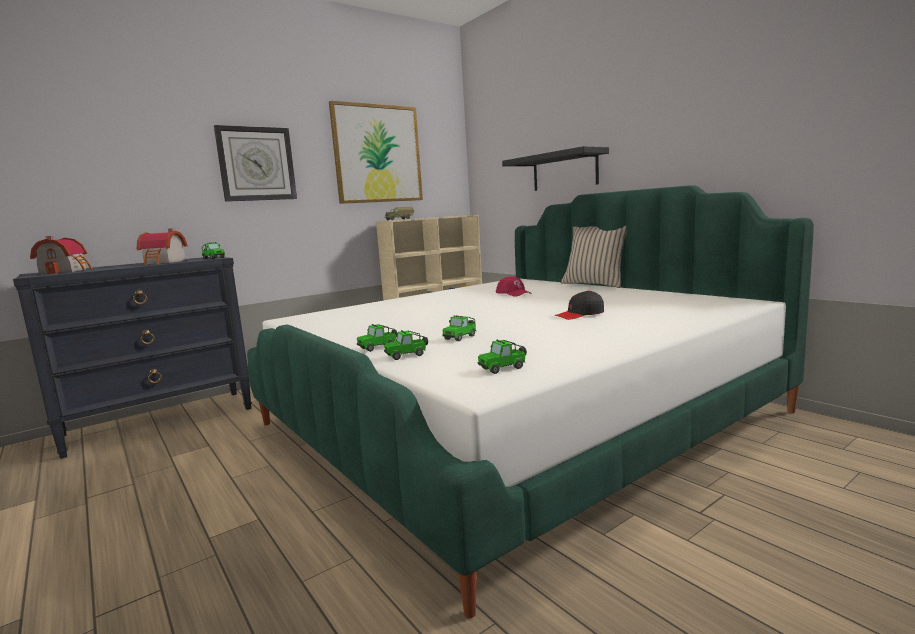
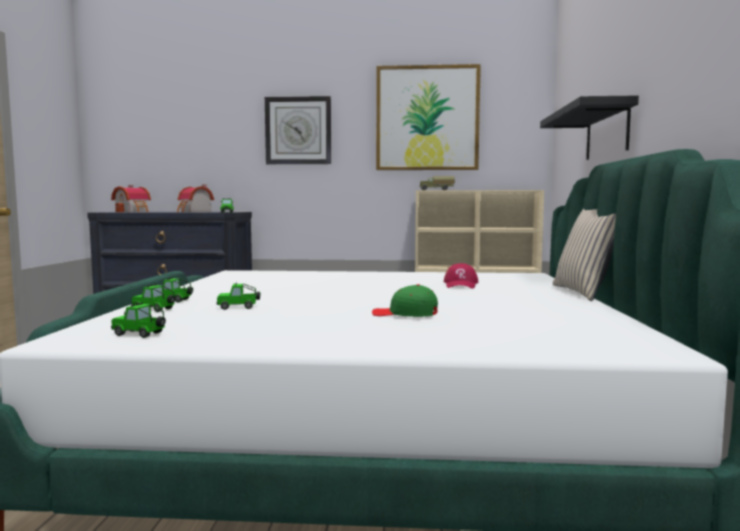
camera: 40 degrees right, 5 degrees down
(580, 315) = (405, 314): black cap -> green cap

